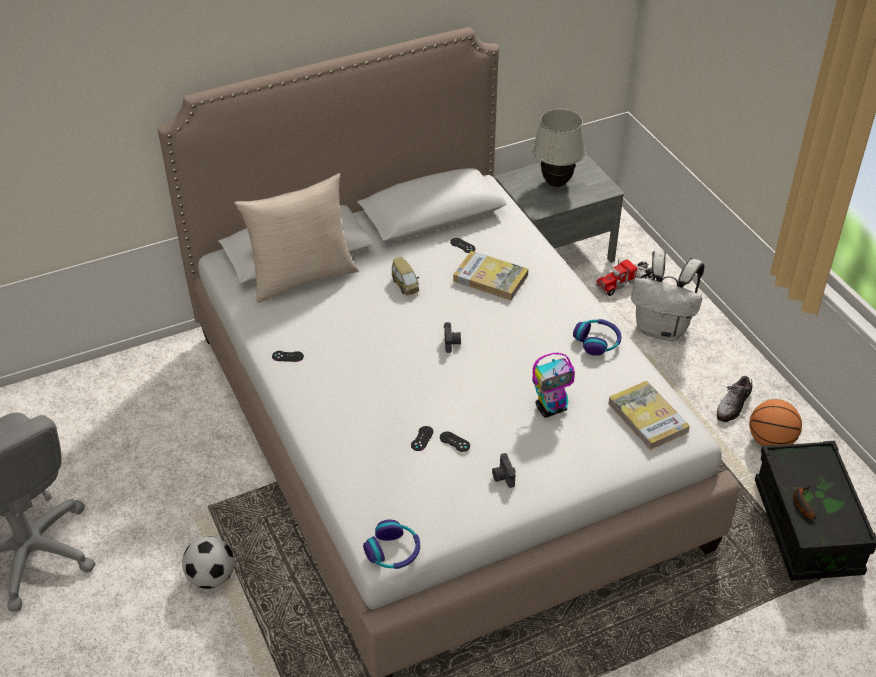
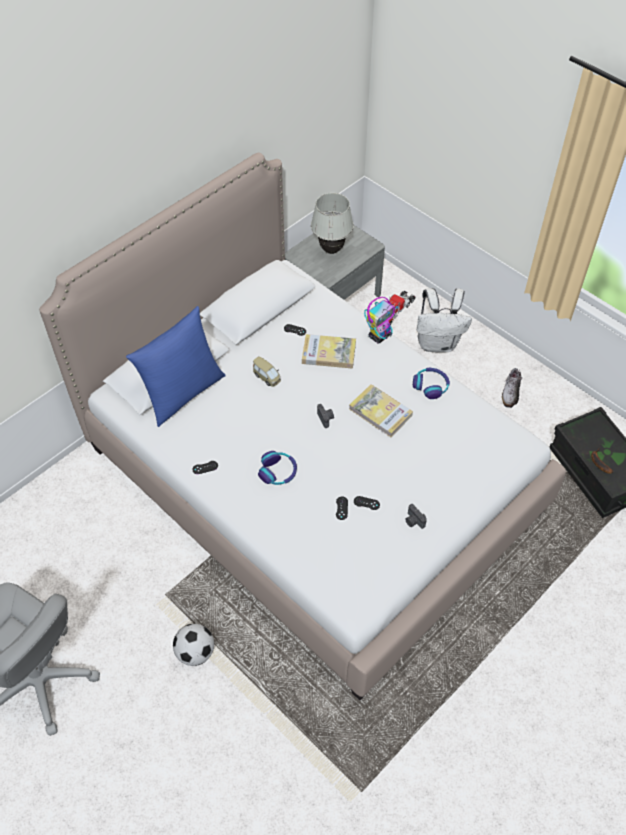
camera: 20 degrees left, 10 degrees up
(302, 277) = (183, 393): beige pillow -> blue pillow
(393, 551) = (363, 609): headphones -> headphones (278, 472)
(551, 408) = (422, 452): toy robot -> toy robot (379, 336)
(647, 418) = (493, 440): book -> book (380, 412)
(770, 441) = (547, 413): basketball -> none

